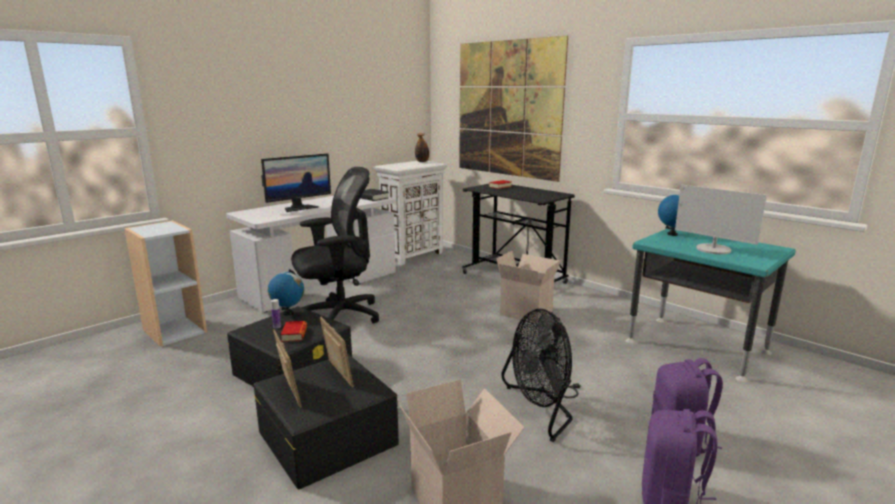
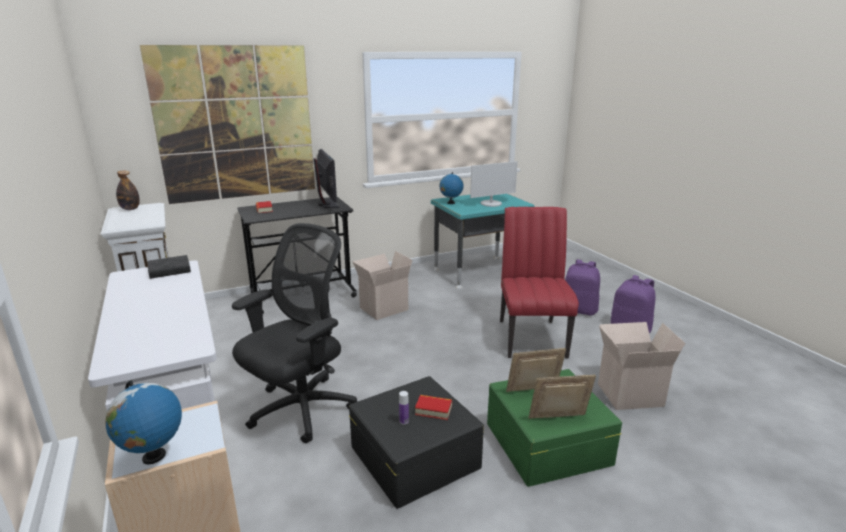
camera: 70 degrees left, 5 degrees up
(288, 313) = (370, 411): globe -> globe (153, 457)
(299, 208) = (155, 319): monitor -> monitor (327, 204)
(327, 437) = (546, 443): black storage box -> green storage box
(336, 317) = (298, 412): black office chair -> black office chair turned 45 degrees clockwise
(544, 406) = (532, 339): black fan -> red chair

